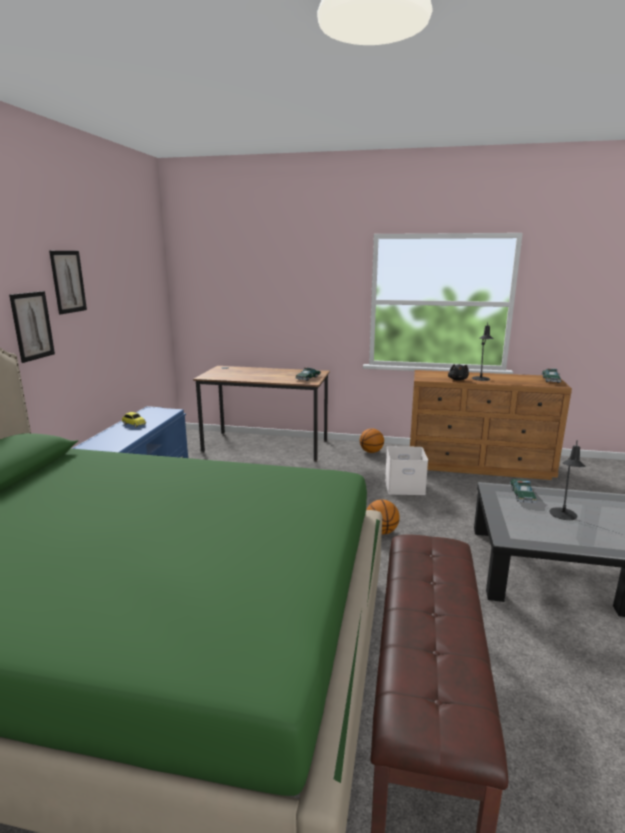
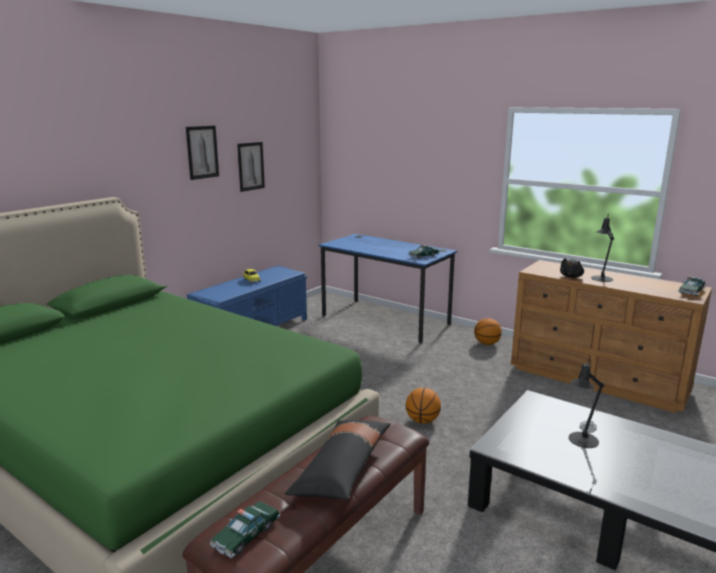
camera: 25 degrees right, 0 degrees up
(32, 326) = (163, 189): picture -> picture (251, 166)
(266, 446) = (385, 320): brown desk -> blue desk
(405, 486) = (489, 384): white storage box -> none
(441, 597) = (342, 469): none -> black pillow
(522, 495) = (559, 412): toy car -> toy car (246, 535)

